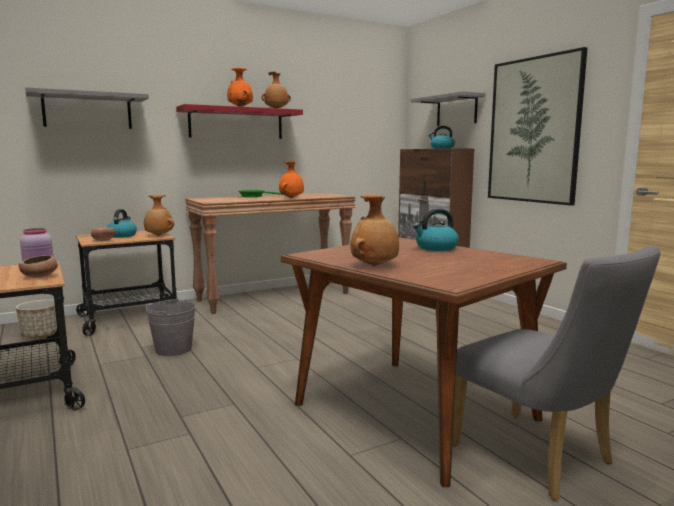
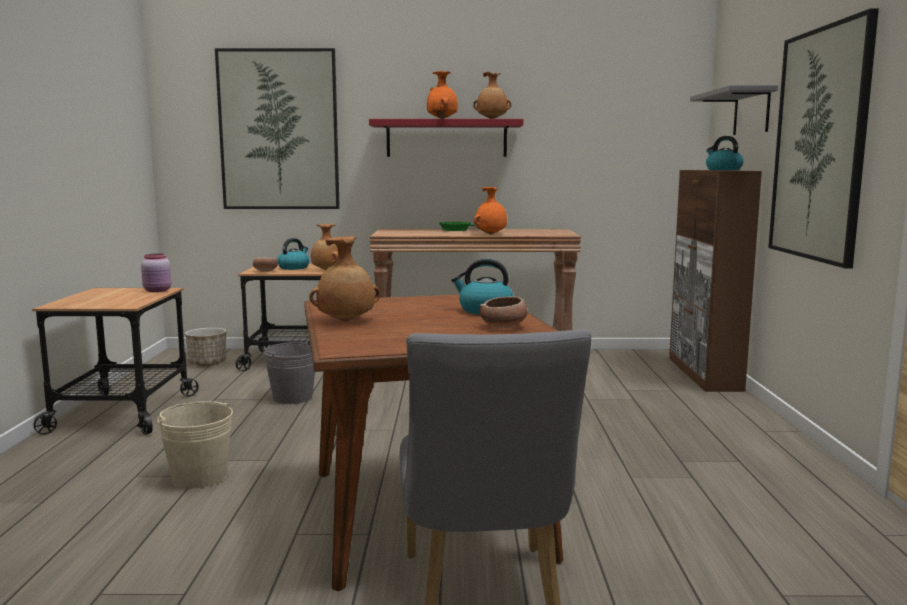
camera: 30 degrees right, 0 degrees up
(41, 276) = (135, 300): bowl -> bowl (504, 327)
(87, 111) = (279, 130): grey shelf -> picture
(194, 433) = (199, 477): none -> beige bucket

